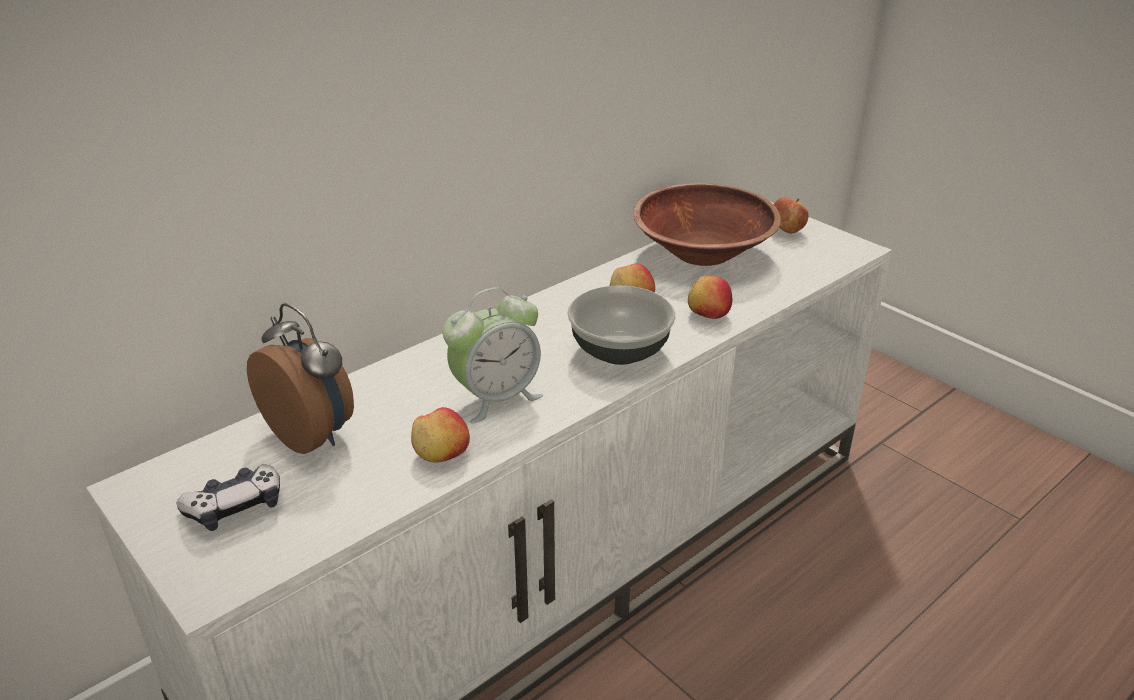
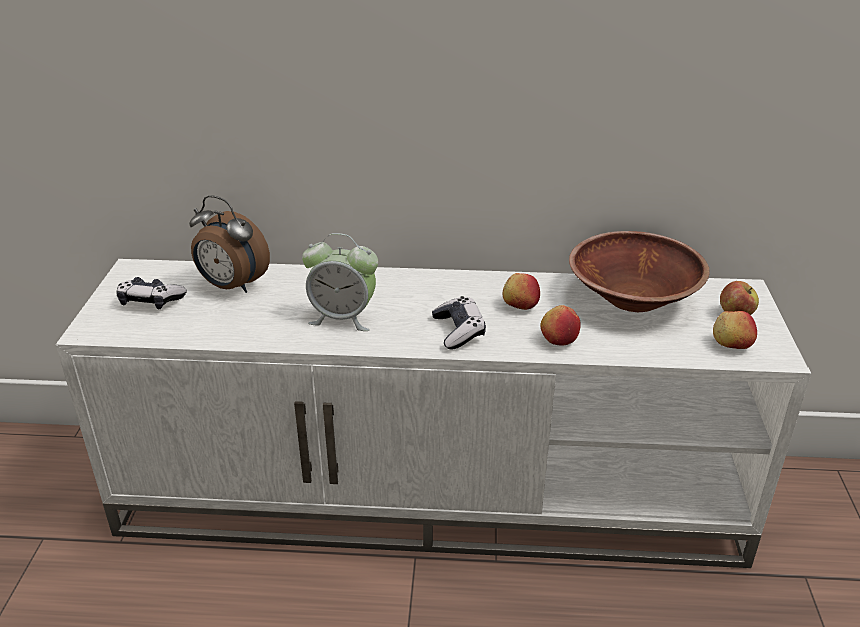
camera: 45 degrees right, 0 degrees up
(313, 435) = (231, 286): alarm clock -> alarm clock turned 120 degrees clockwise
(441, 454) = (268, 331): apple -> apple (731, 344)
(621, 351) = (458, 331): bowl -> game controller

